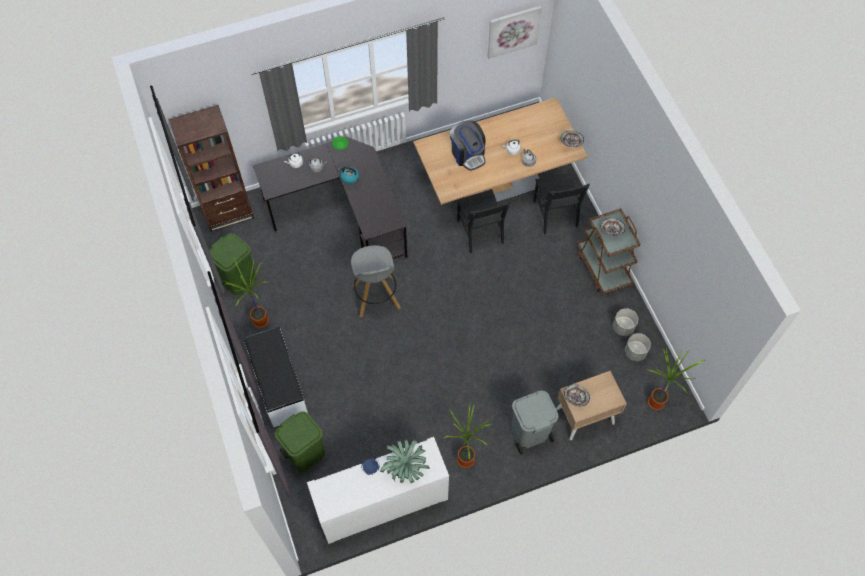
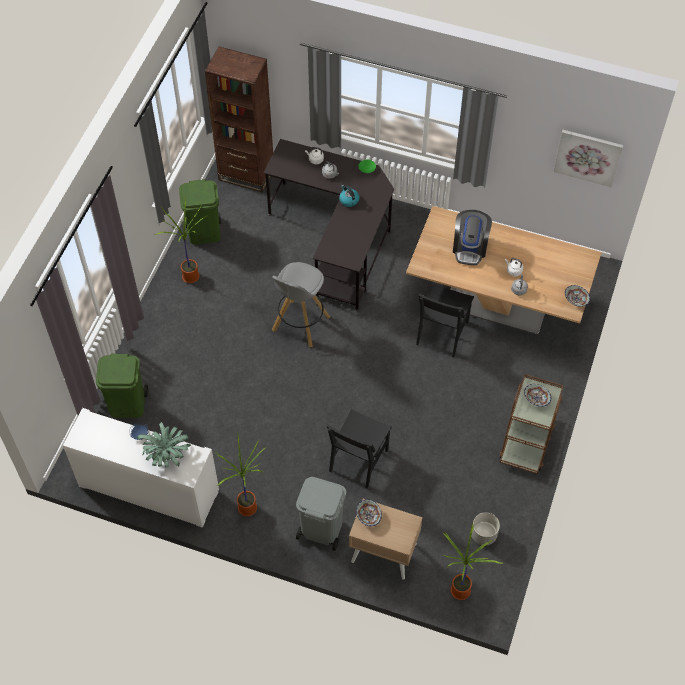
camera: 40 degrees right, 5 degrees down
(278, 385) = (157, 337): white bench -> none
(555, 213) = (526, 365): black chair -> black chair (358, 460)
(623, 327) = (493, 506): grey planter -> none

